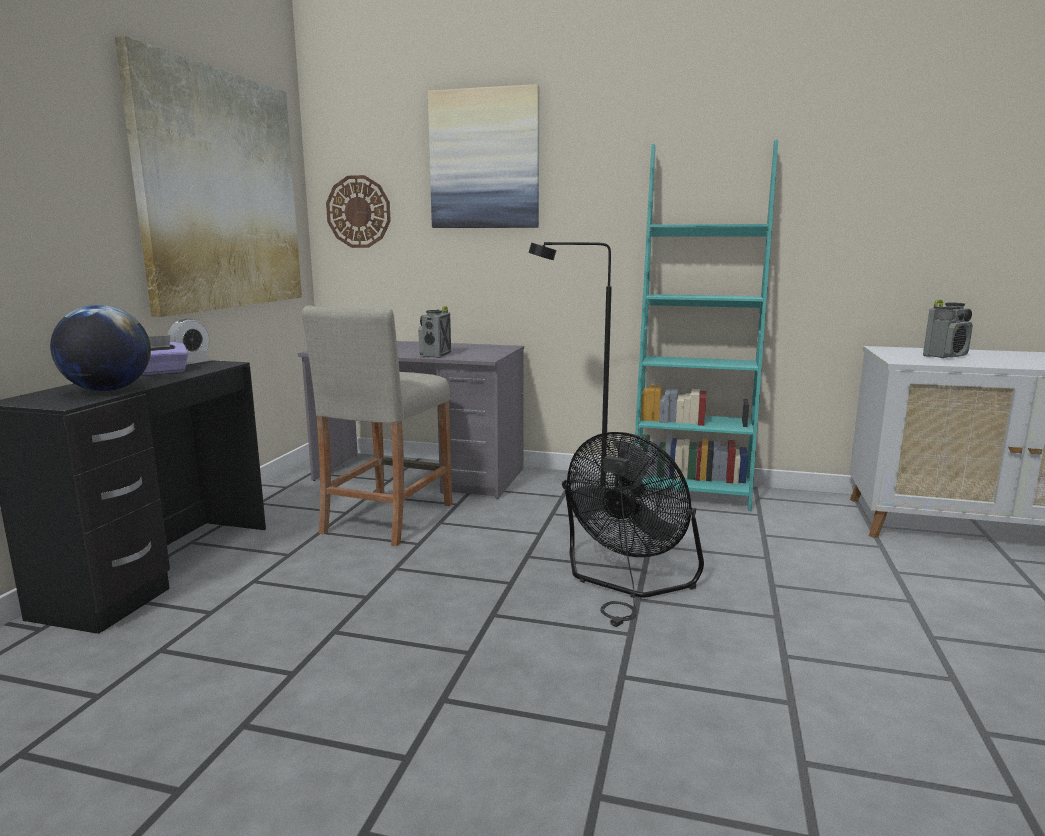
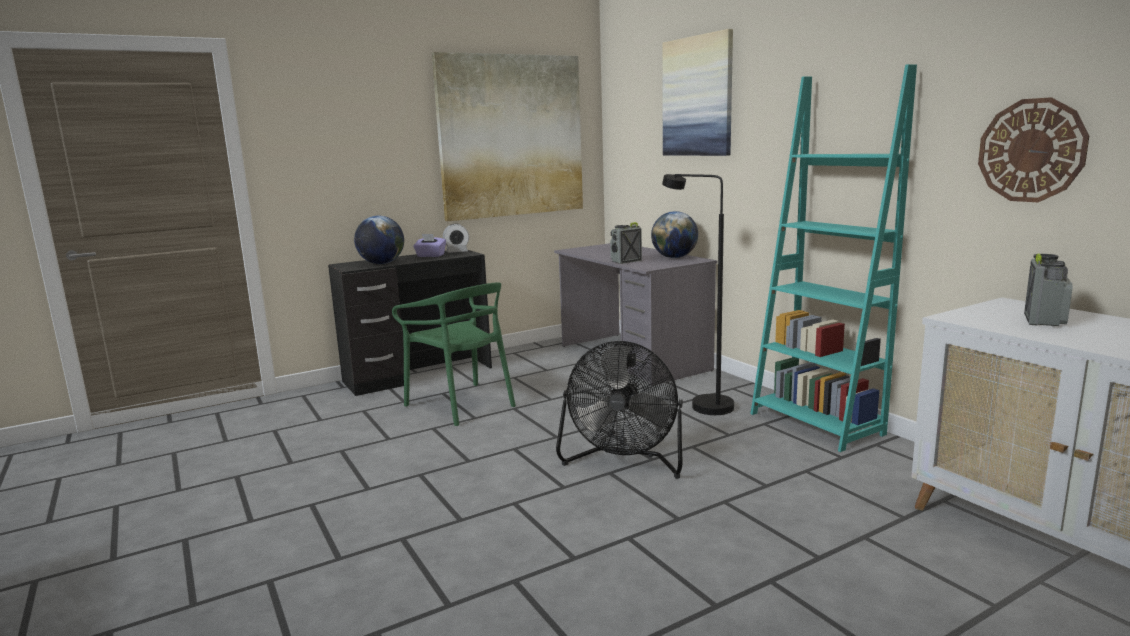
camera: 45 degrees right, 0 degrees up
(314, 586) = (461, 404): none -> green chair
(358, 212) = (626, 142): wall clock -> wall clock (1031, 150)
(387, 518) = (562, 379): beige stool -> none
(474, 347) = (674, 257): none -> globe
(621, 582) = (621, 460): black fan -> black fan turned 120 degrees clockwise
(945, 356) = (1044, 320): radio -> radio turned 75 degrees counterclockwise

